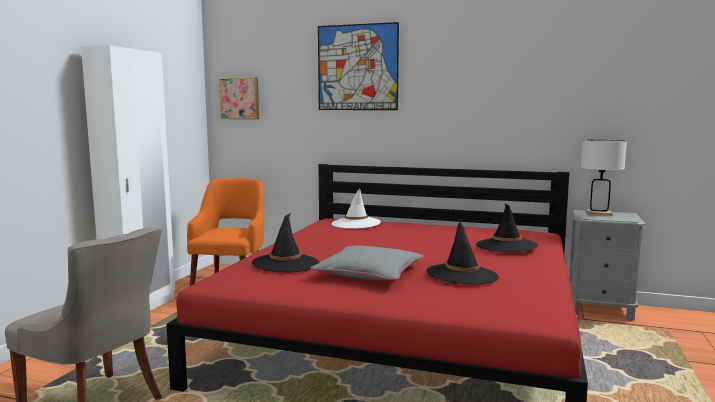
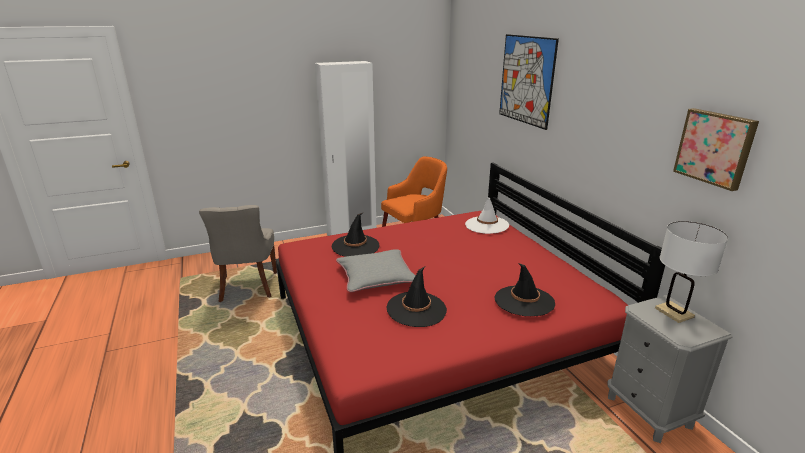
camera: 50 degrees right, 15 degrees up
(240, 98) = (462, 90): picture -> picture (715, 148)

